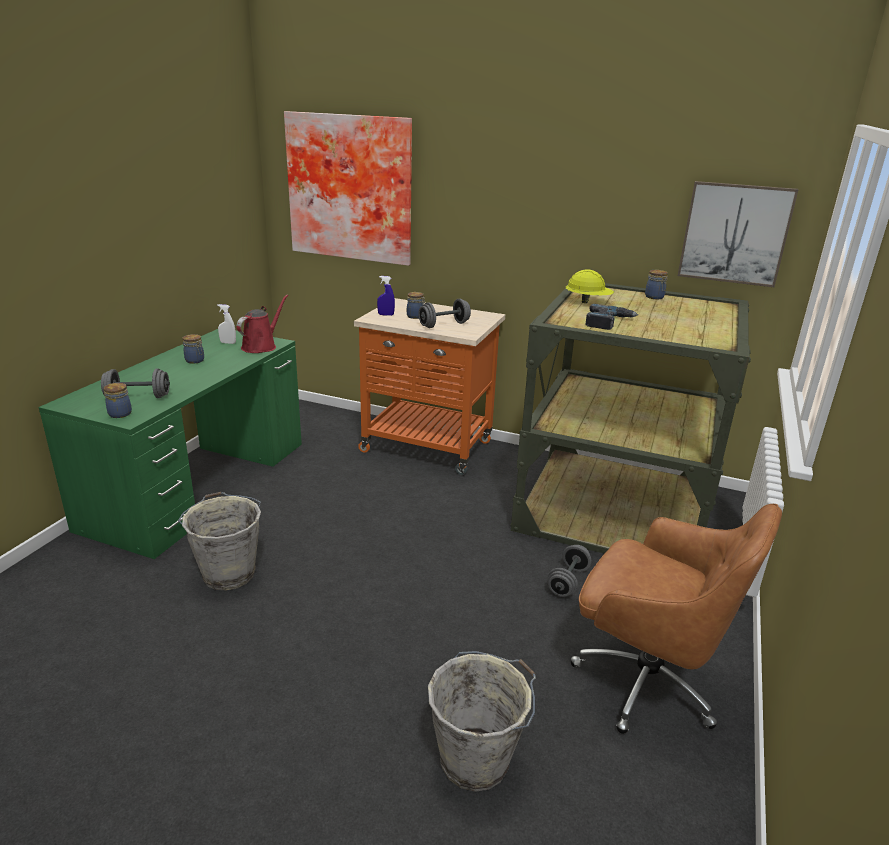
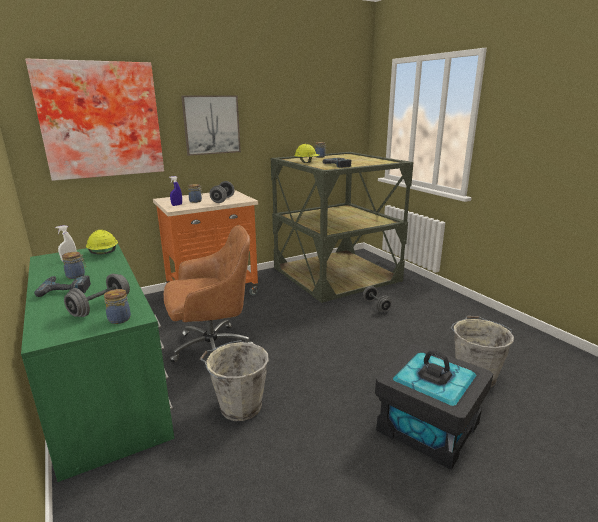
camera: 50 degrees left, 5 degrees down
(164, 369) = (66, 289): none -> power drill
(261, 346) = (103, 253): red watering can -> yellow hard hat
(304, 741) = (427, 427): none -> black storage box
(646, 681) = (455, 317): brown office chair -> brown office chair (212, 348)
(734, 233) = (339, 119): picture -> picture (211, 125)

